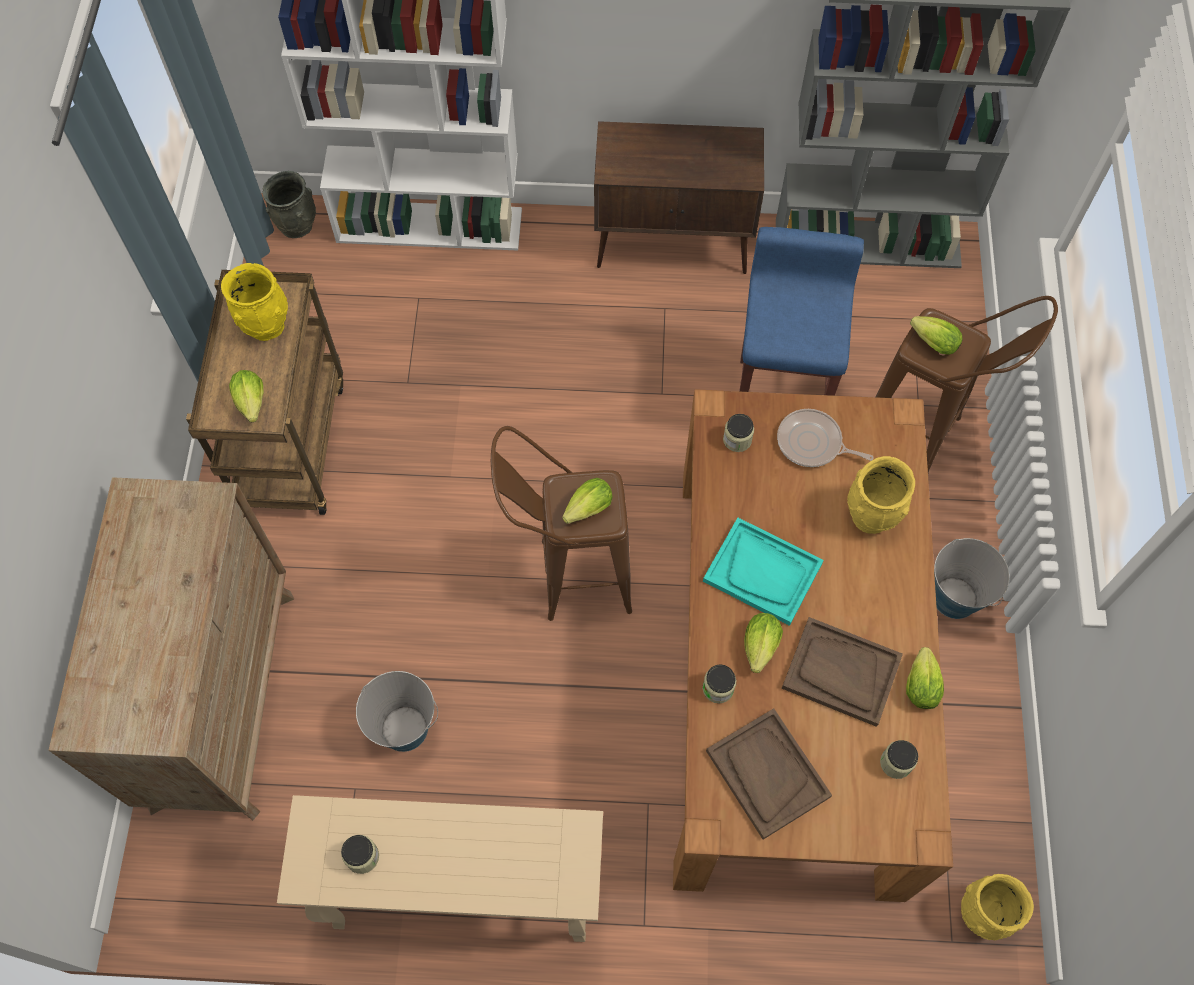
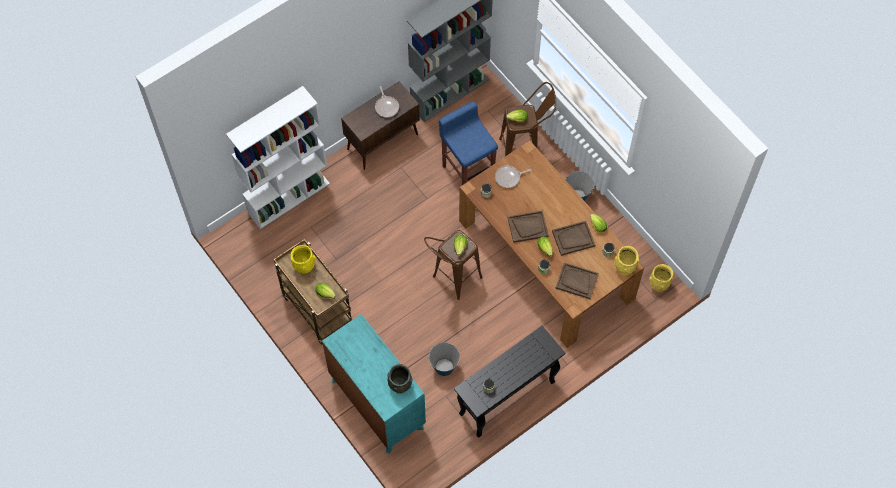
camera: 40 degrees left, 0 degrees up
(222, 698) = (377, 404): brown dresser -> turquoise dresser
(297, 225) = (239, 233): grey vase -> grey vase (400, 385)
(460, 894) = (506, 398): beige console table -> black console table
(698, 156) = (386, 107): none -> frying pan
(763, 572) = (528, 227): turquoise tray -> brown tray
(871, 514) = (544, 186): yellow vase -> yellow vase (624, 267)

